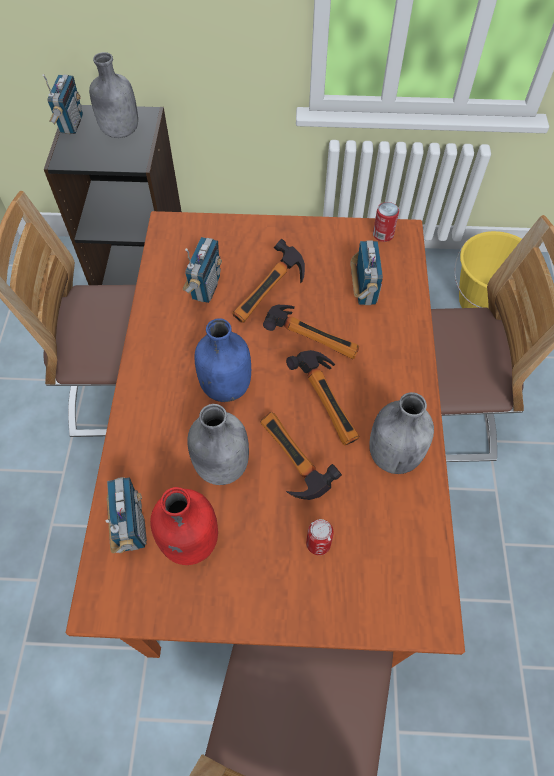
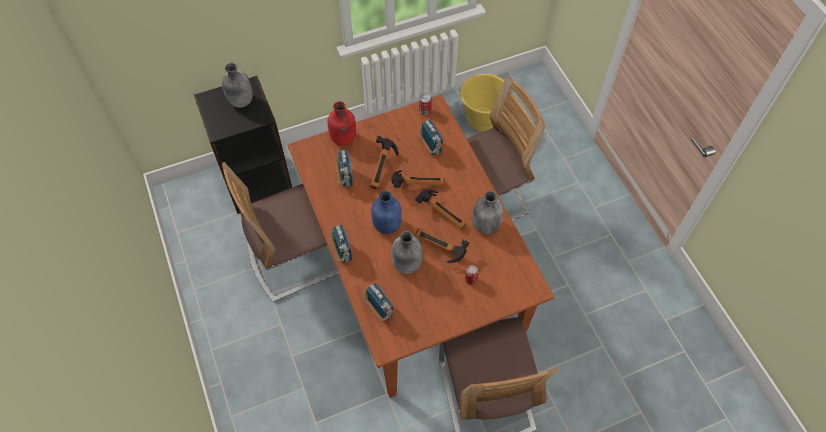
camera: 25 degrees left, 0 degrees up
(71, 124) = (207, 107): radio -> radio (343, 252)
(190, 542) = (411, 304): red bottle -> red bottle (343, 139)

